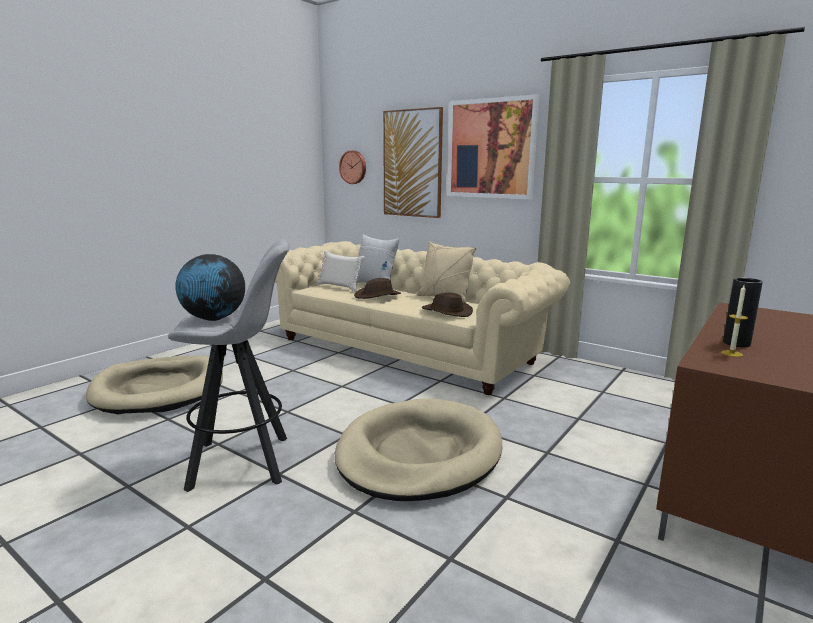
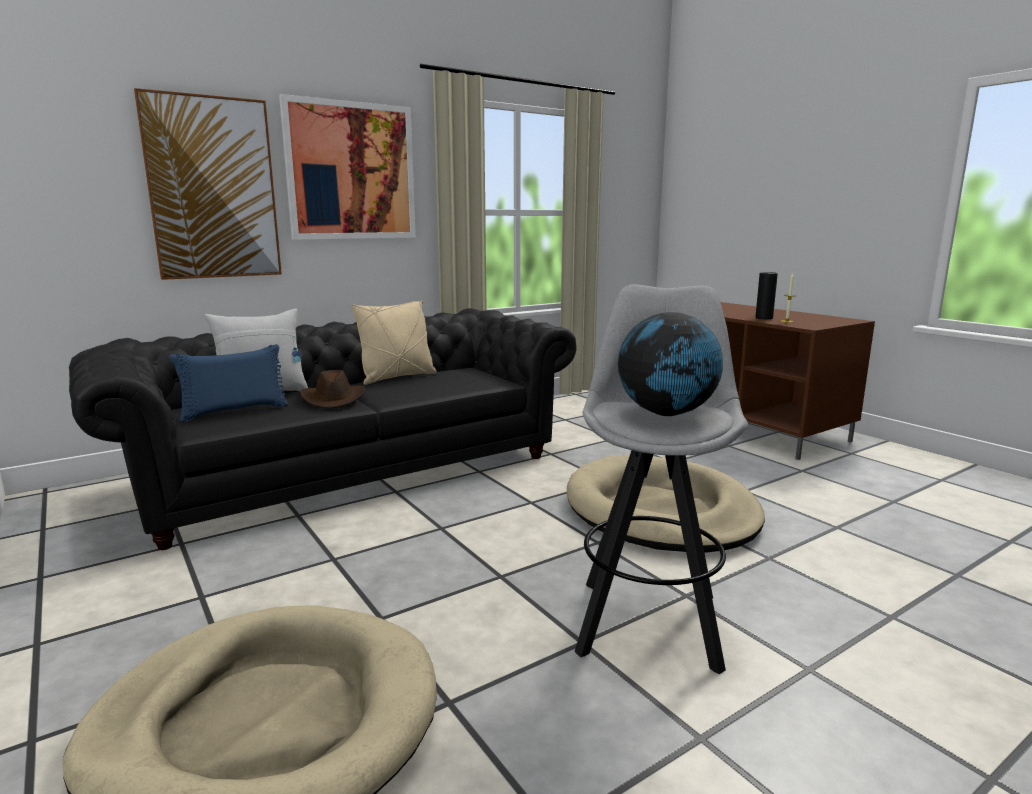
camera: 70 degrees left, 0 degrees up
(340, 287) = (234, 411): white pillow -> blue pillow
(353, 167) = (54, 192): wall clock -> none
(407, 349) = (352, 471): beige sofa -> black sofa
(446, 312) = (464, 384): brown hat -> none

